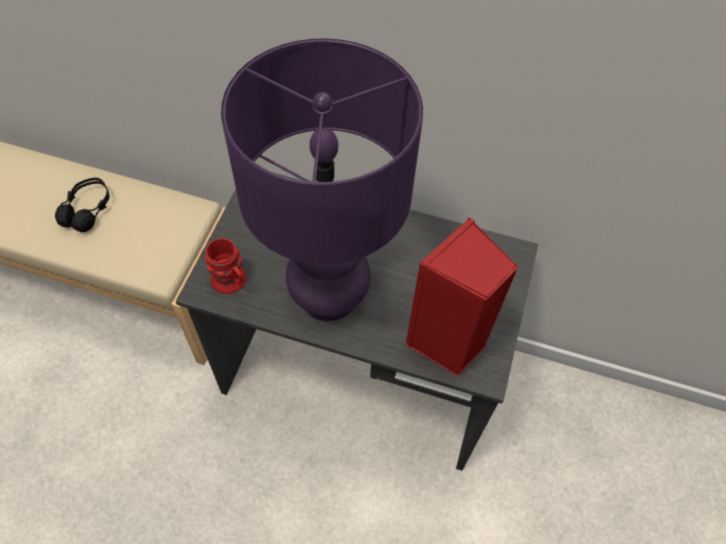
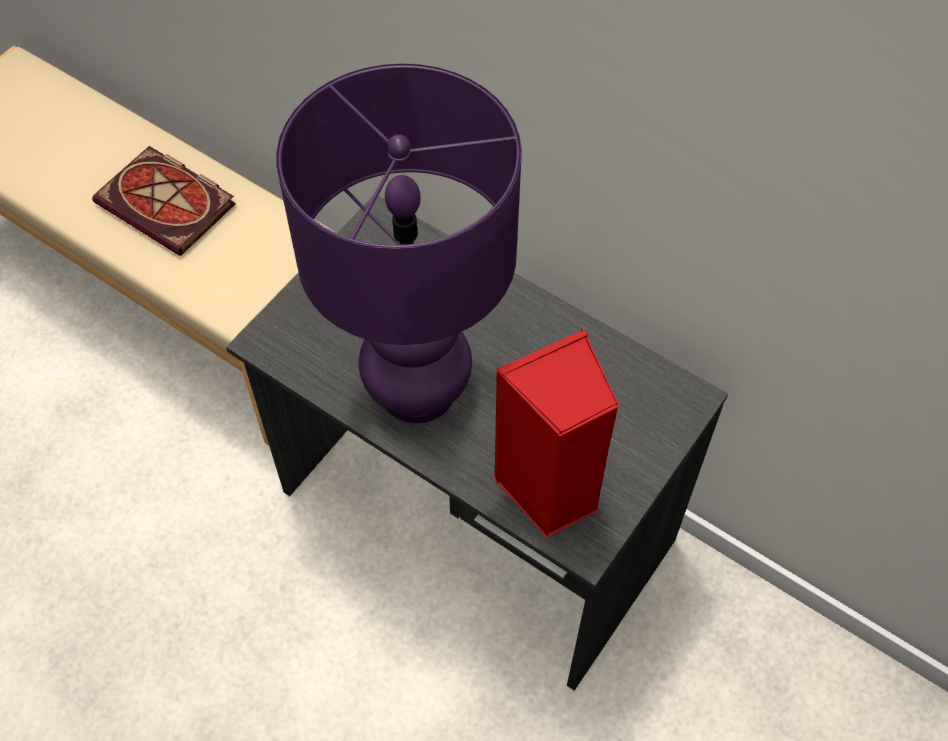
camera: 20 degrees right, 0 degrees up
(88, 210) = (170, 204): black headphones -> book
(232, 283) = (302, 342): red mug -> none

